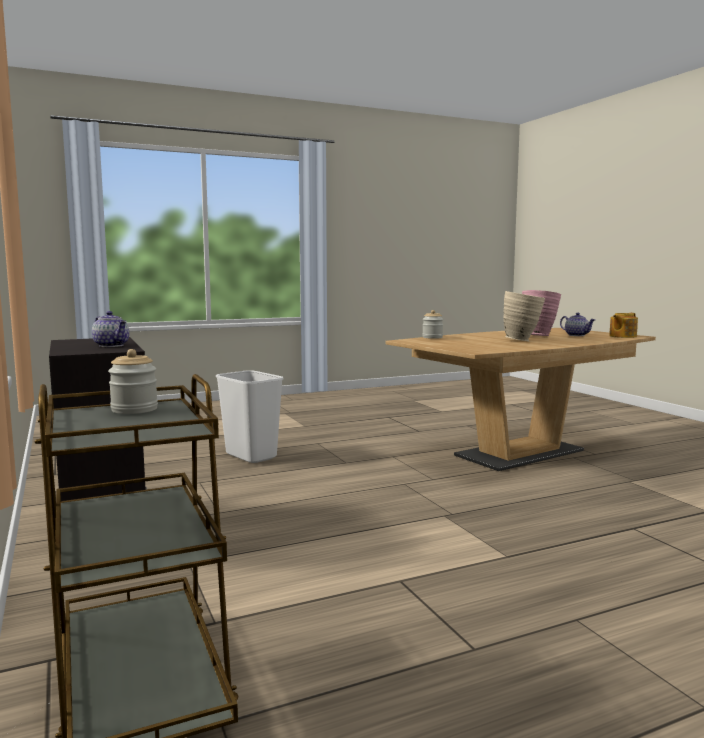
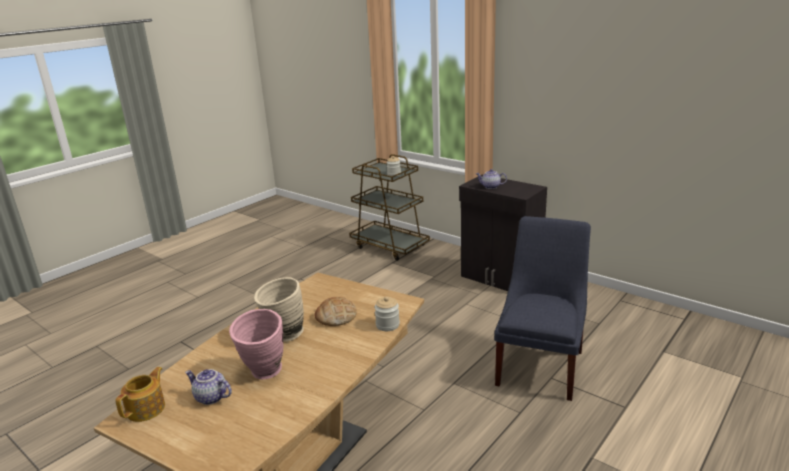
camera: 155 degrees right, 15 degrees up
(250, 456) = (541, 365): white trash can -> blue chair
(472, 341) = (335, 316): none -> bread

